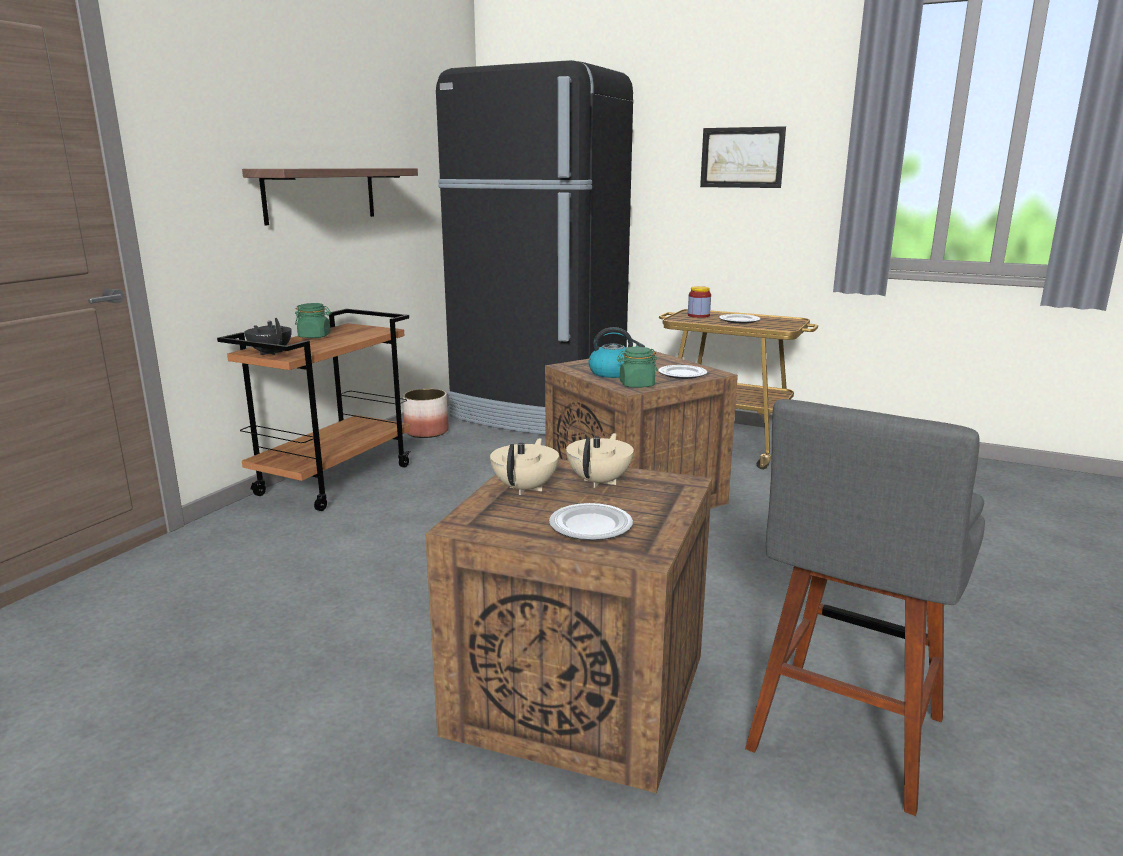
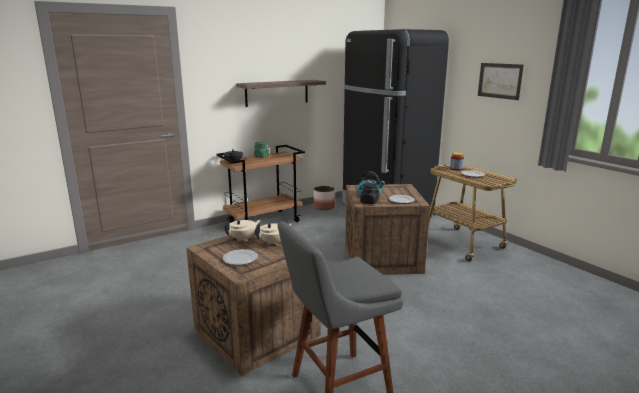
camera: 30 degrees right, 0 degrees up
(636, 385) = (369, 202): green jar -> black jar

